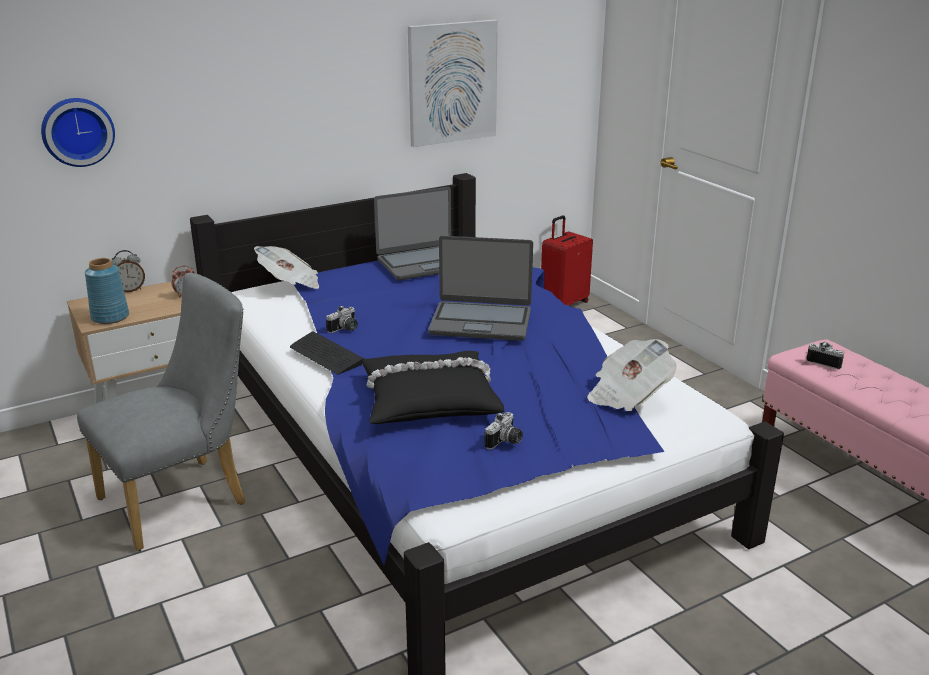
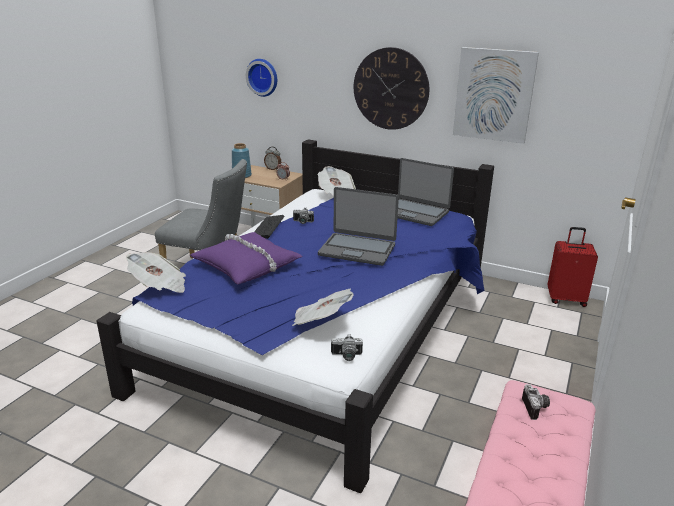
camera: 55 degrees right, 0 degrees up
(316, 103) = (390, 89): none -> wall clock
(411, 477) = (160, 286): none -> newspaper
(429, 399) = (247, 265): black pillow -> purple pillow
(481, 322) = (357, 249): laptop -> laptop turned 45 degrees counterclockwise
(506, 442) = (218, 299): camera -> camera (346, 356)

